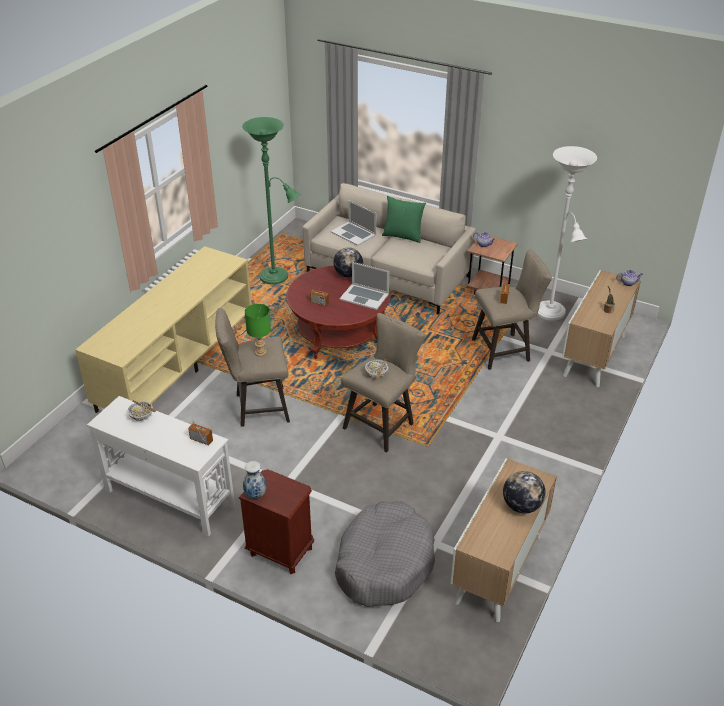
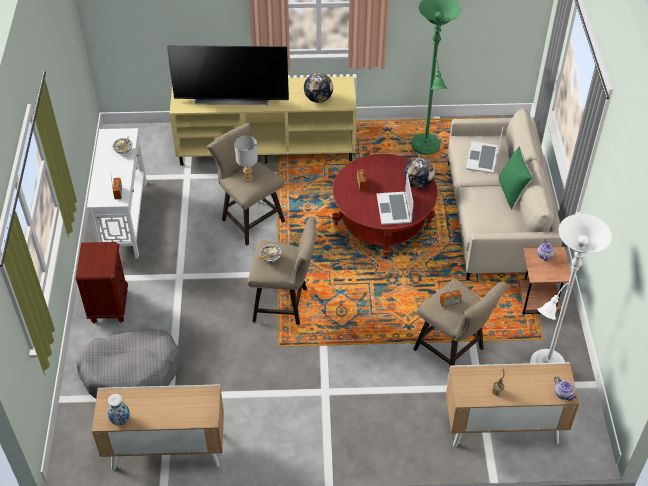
camera: 60 degrees right, 10 degrees up
(149, 321) = (232, 98): none -> television
(255, 495) = (87, 249): vase -> vase (120, 420)
(261, 352) = (248, 178): green table lamp -> grey table lamp
(521, 506) = (167, 415): globe -> globe (318, 99)

